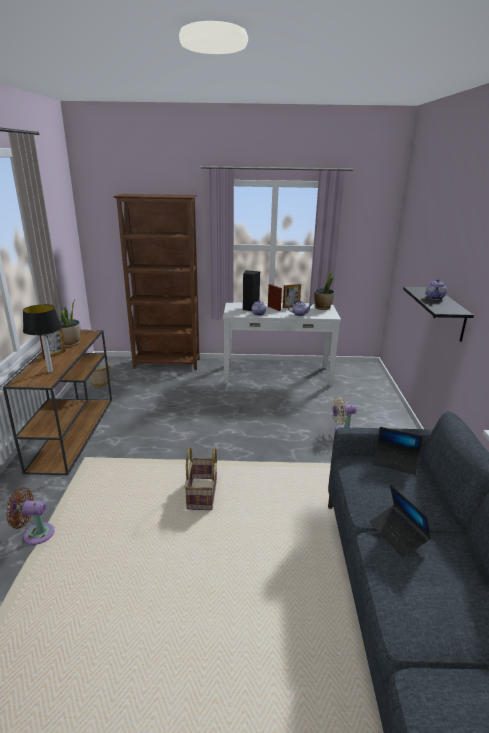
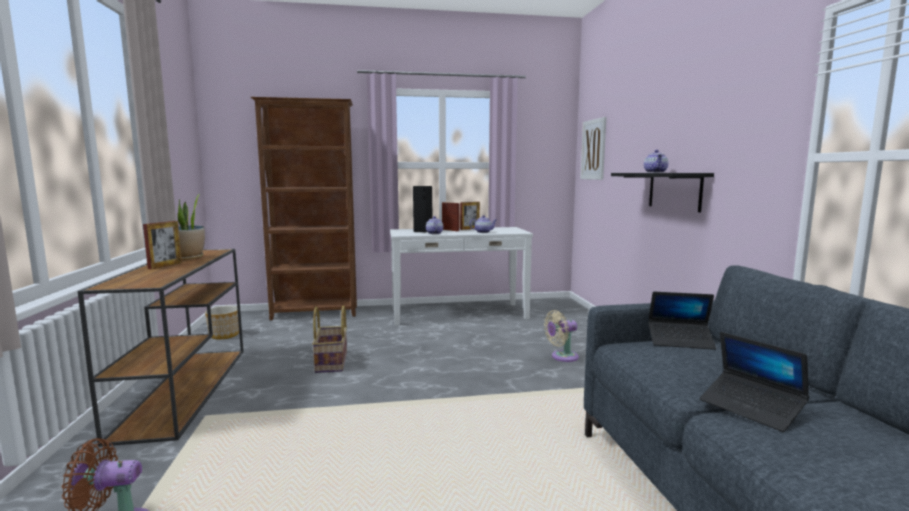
camera: 10 degrees left, 15 degrees down
(50, 371) = (158, 276): table lamp -> none
(203, 494) = (400, 441): basket -> basket (332, 362)
(323, 308) = (506, 228): potted plant -> none
(407, 244) = (593, 149): none -> picture

